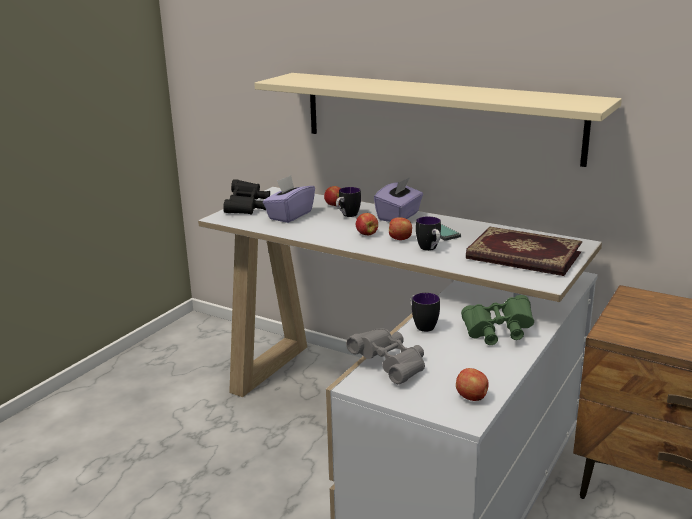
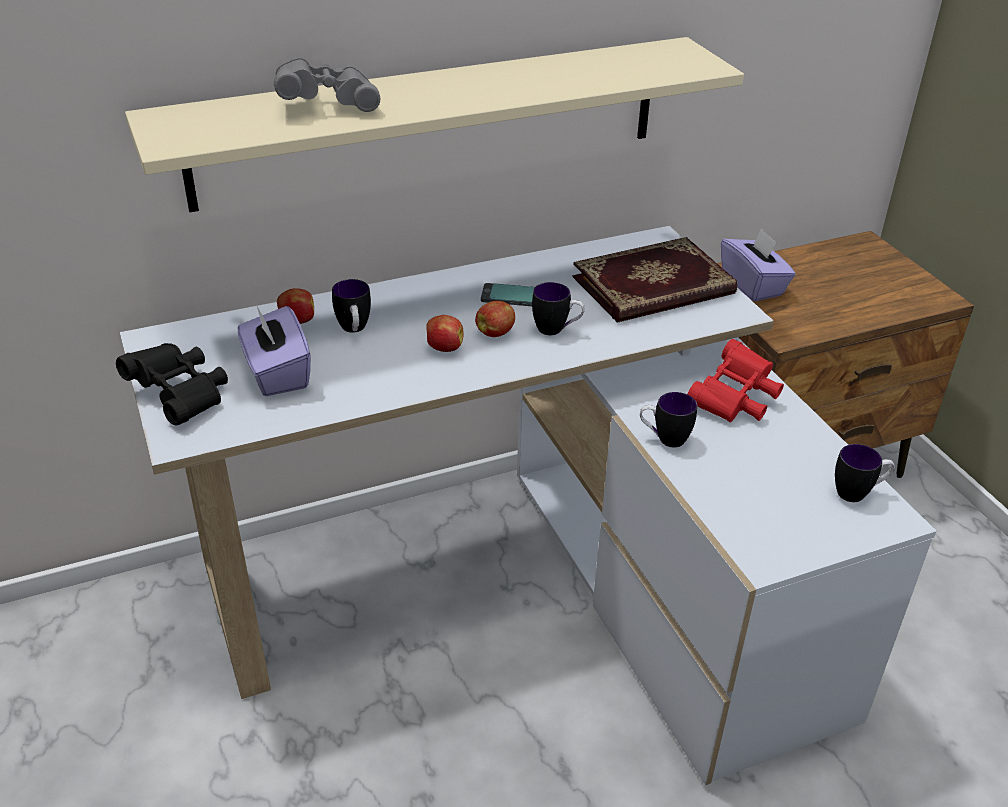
camera: 55 degrees left, 15 degrees up
(390, 366) = (741, 513): grey binoculars -> grey binoculars (327, 104)
(399, 216) = (417, 296): purple tissue box -> purple tissue box (753, 285)
(472, 397) = (858, 493): apple -> mug
(497, 333) = (734, 400): green binoculars -> red binoculars

